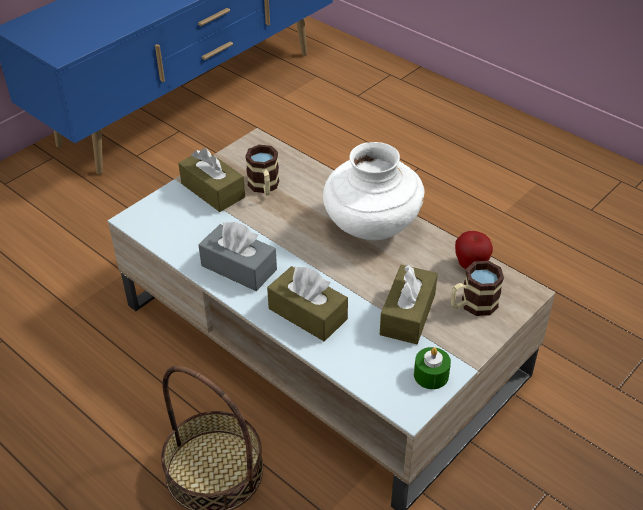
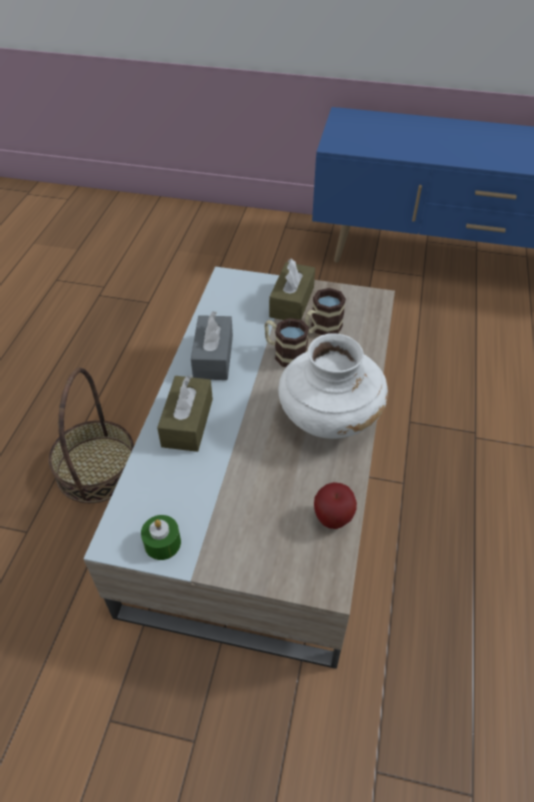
camera: 60 degrees right, 5 degrees up
(407, 314) = (230, 493): brown tissue box -> none
(472, 305) = (276, 542): mug -> mug (284, 353)

